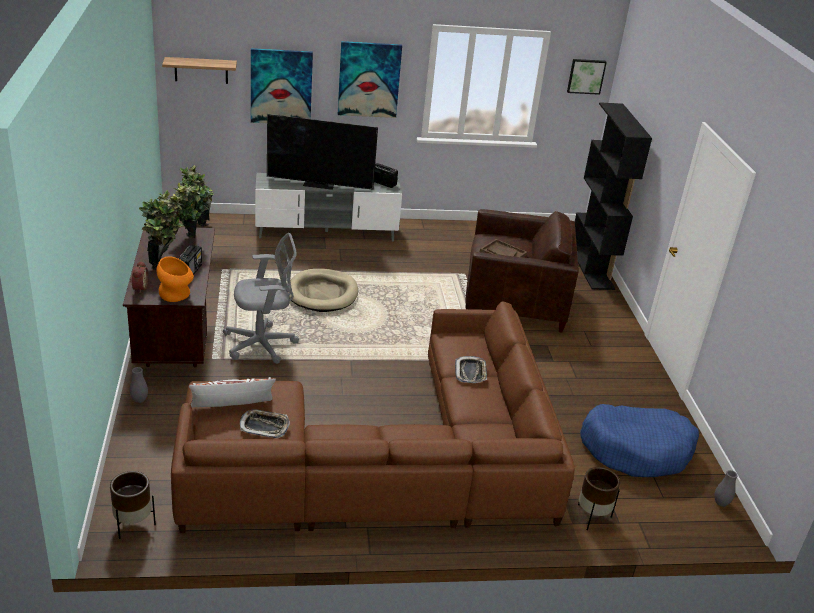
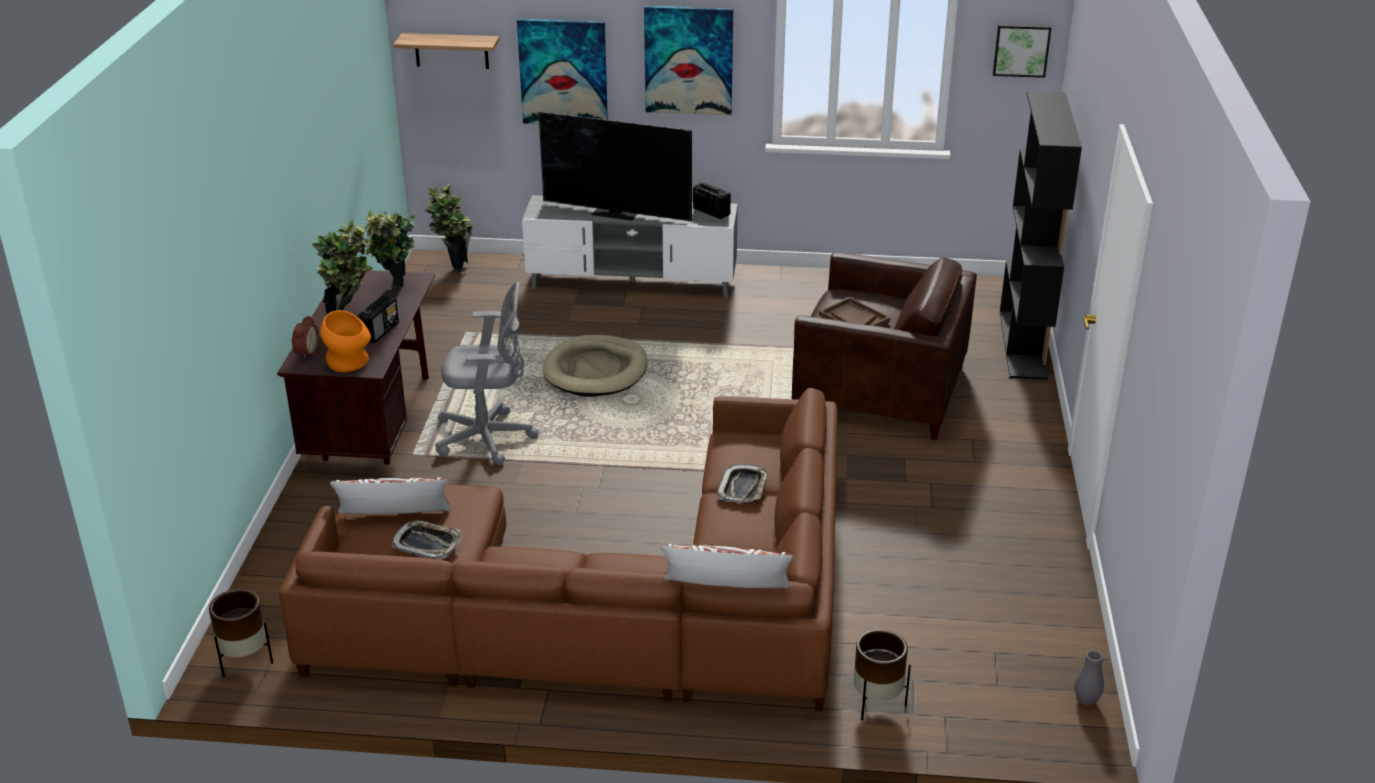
camera: 15 degrees right, 0 degrees up
(139, 400) = (301, 504): grey vase -> none
(505, 448) = (726, 589): none -> white pillow
(636, 449) = (984, 615): blue dog bed -> none

